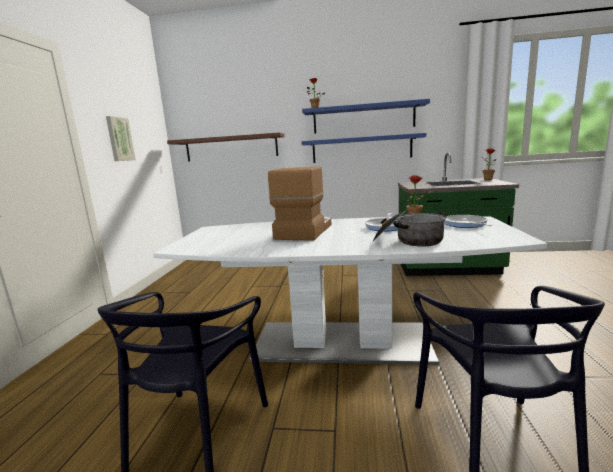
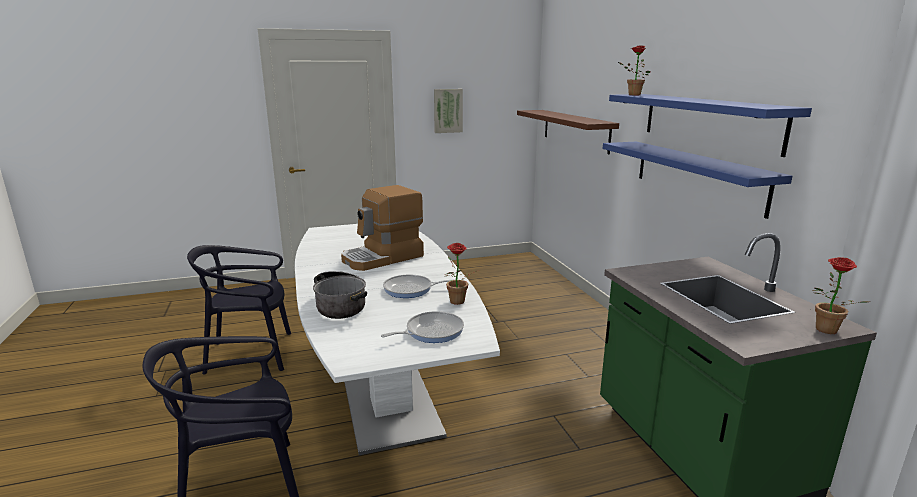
camera: 65 degrees right, 5 degrees up
(303, 231) = (383, 258): coffee machine -> coffee machine turned 150 degrees clockwise

